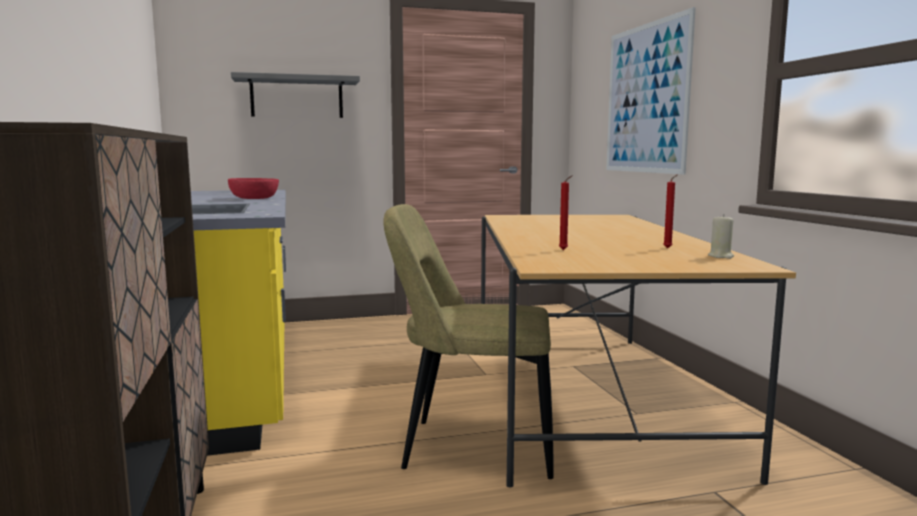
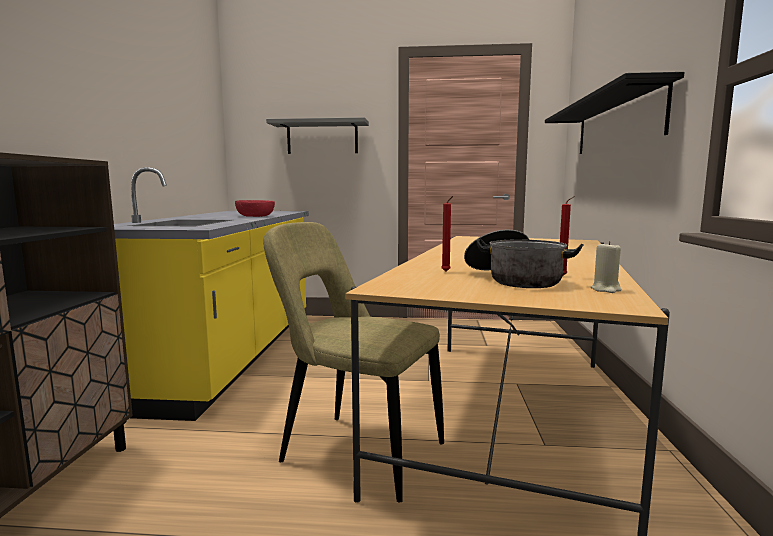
camera: 20 degrees right, 0 degrees up
(636, 253) = (514, 279): none -> cooking pot
(646, 99) = (616, 124): picture -> black shelf

